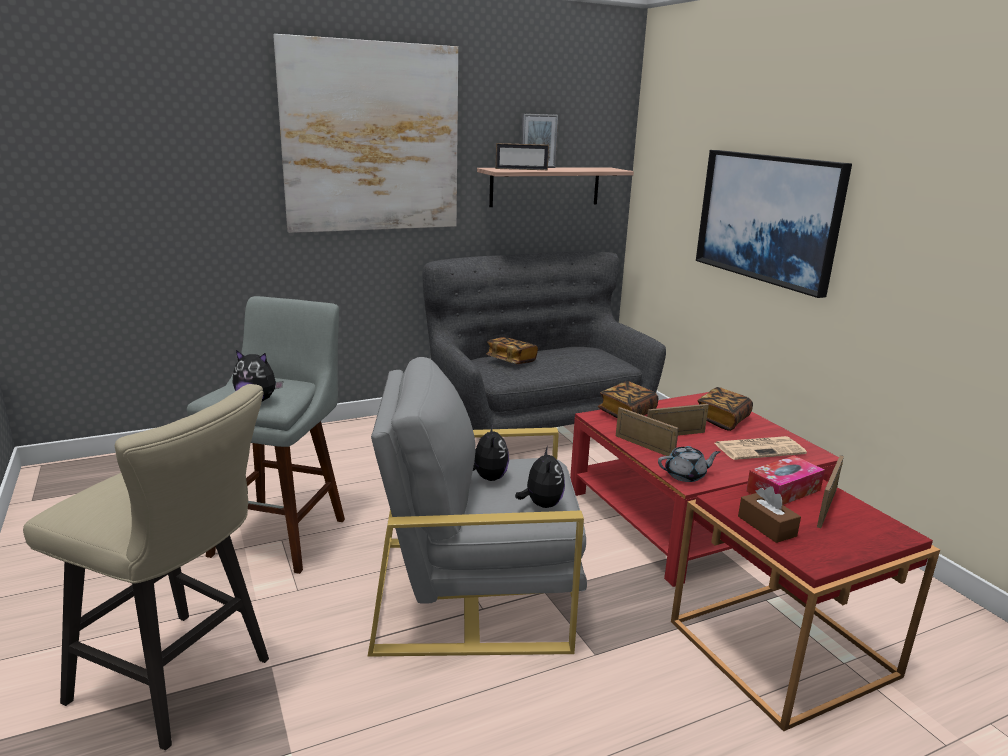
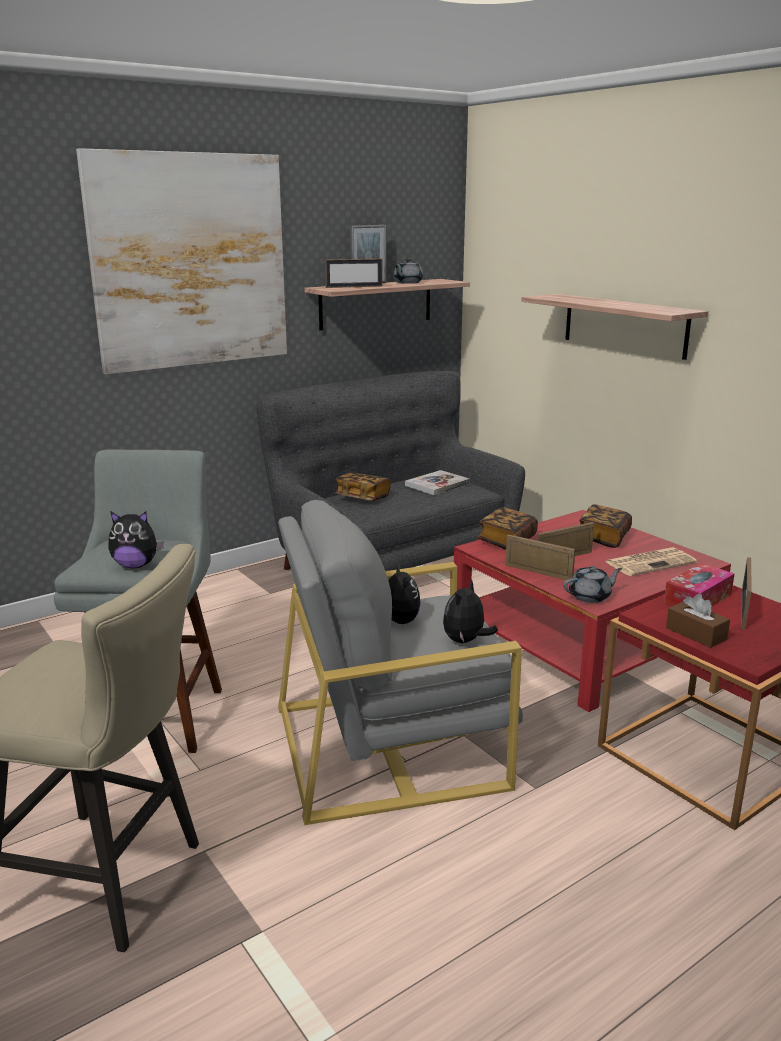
camera: 10 degrees left, 0 degrees up
(541, 504) = (465, 641): plush toy -> plush toy turned 135 degrees counterclockwise
(574, 169) = (407, 283): none -> grey teapot
(583, 355) = (437, 484): none -> book
(768, 218) = (624, 325): picture -> shelf

